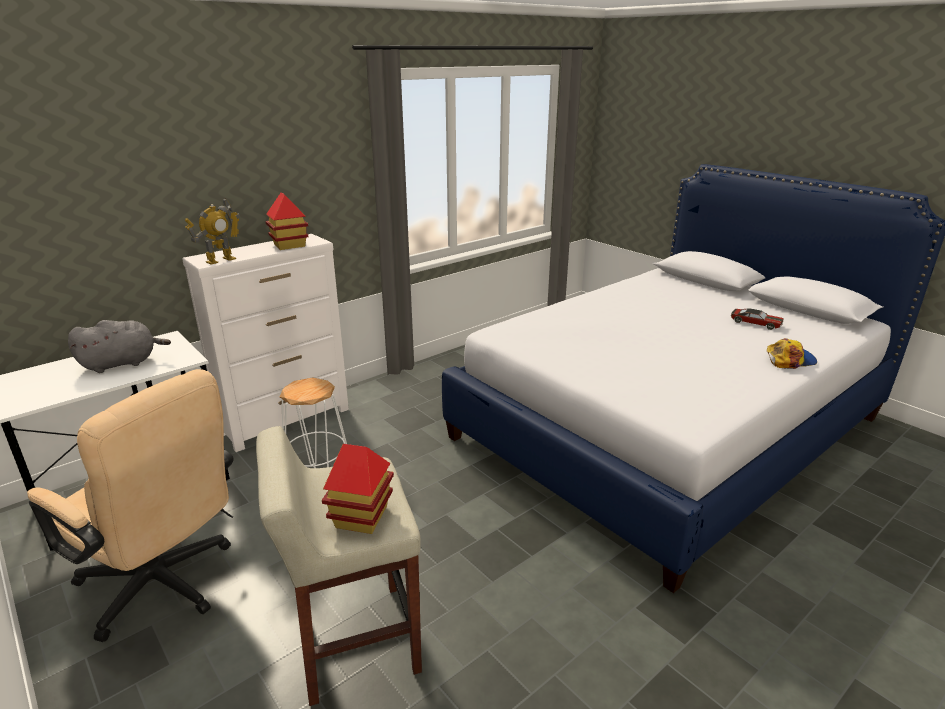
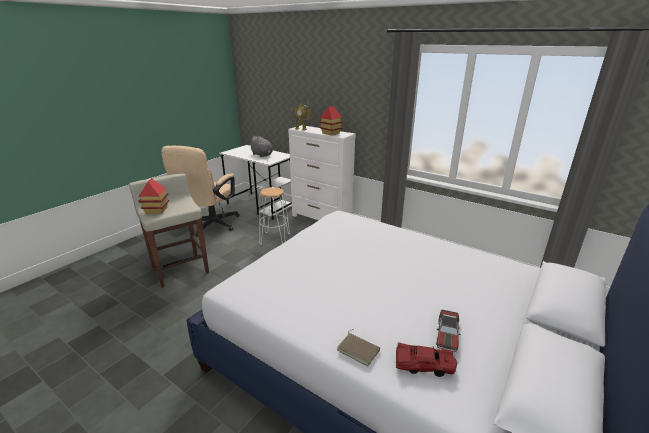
camera: 75 degrees right, 0 degrees up
(789, 360) = (359, 349): cap -> brown book
(799, 338) = (424, 365): none -> red toy car

